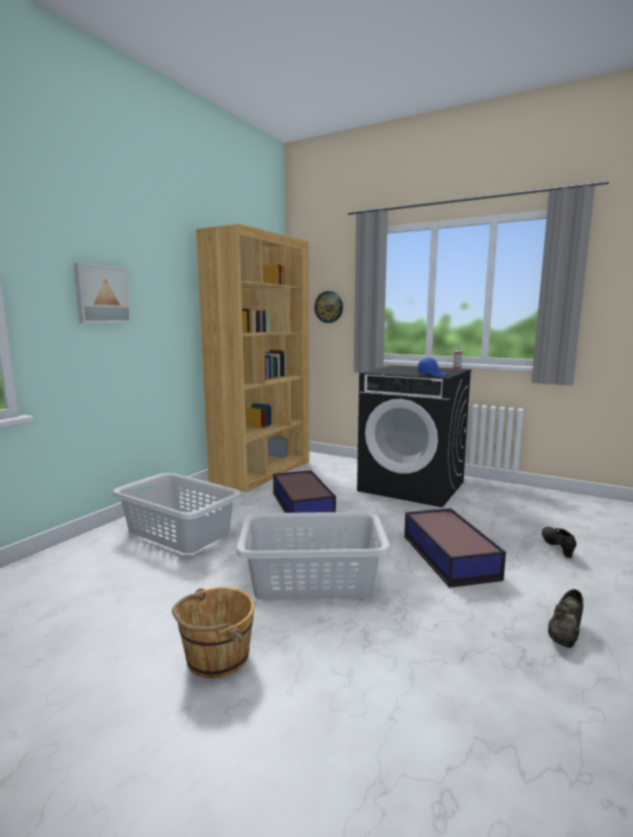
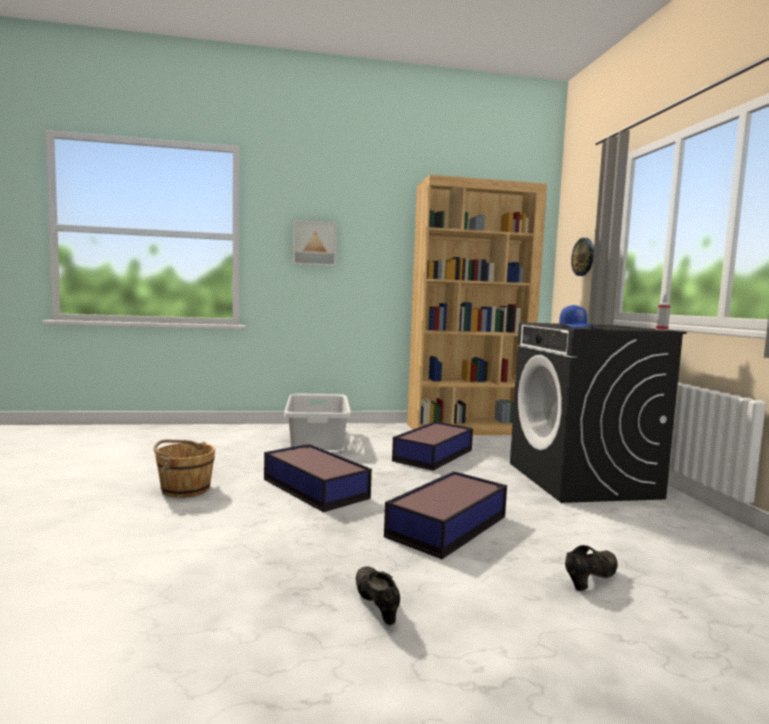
camera: 50 degrees right, 5 degrees down
(312, 579) = (314, 488): grey laundry basket -> storage box
(565, 634) = (376, 606): black shoe -> black shoe turned 75 degrees clockwise

